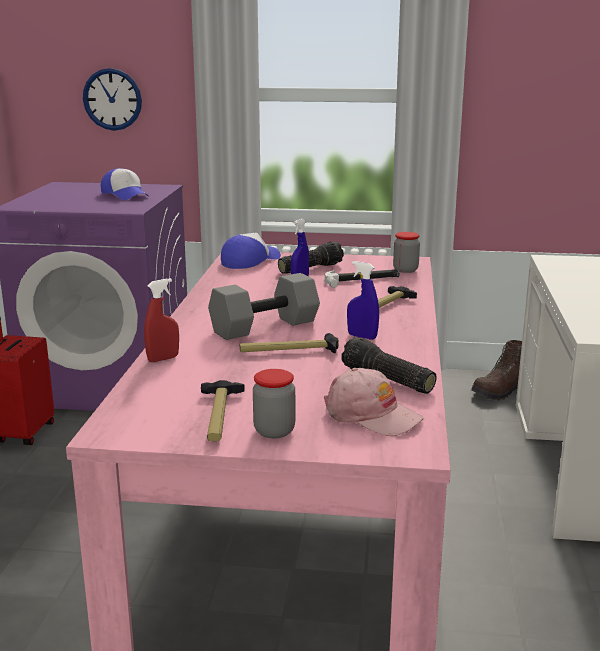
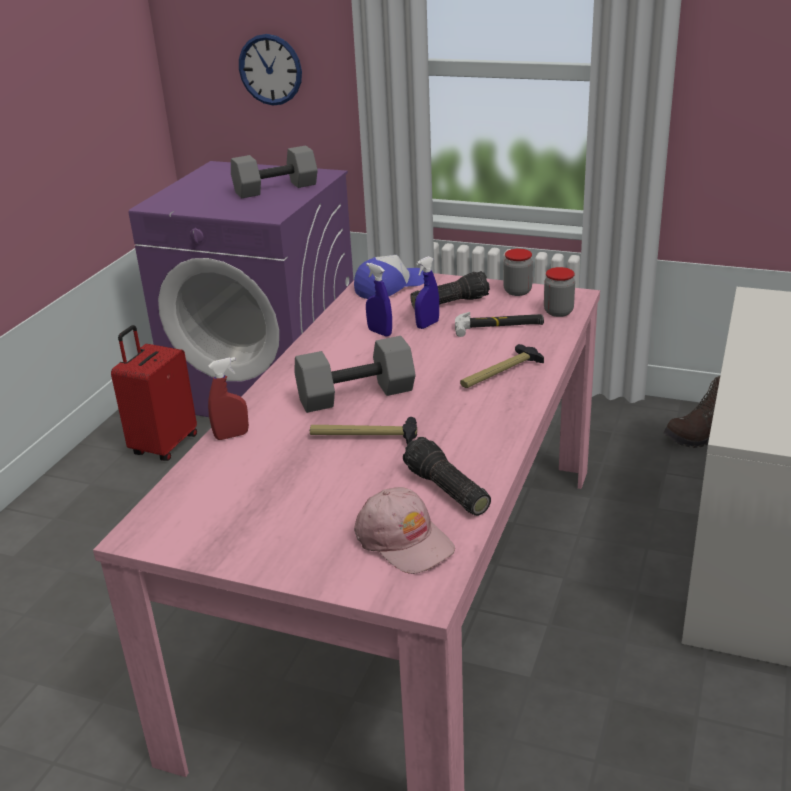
camera: 15 degrees right, 10 degrees up
(125, 195) = (276, 188): cap -> grey dumbbell
(219, 417) = (250, 526): hammer -> none
(274, 431) = (295, 552): jar -> jar (517, 291)
(362, 337) = (453, 420): blue spray bottle -> blue spray bottle (380, 332)

